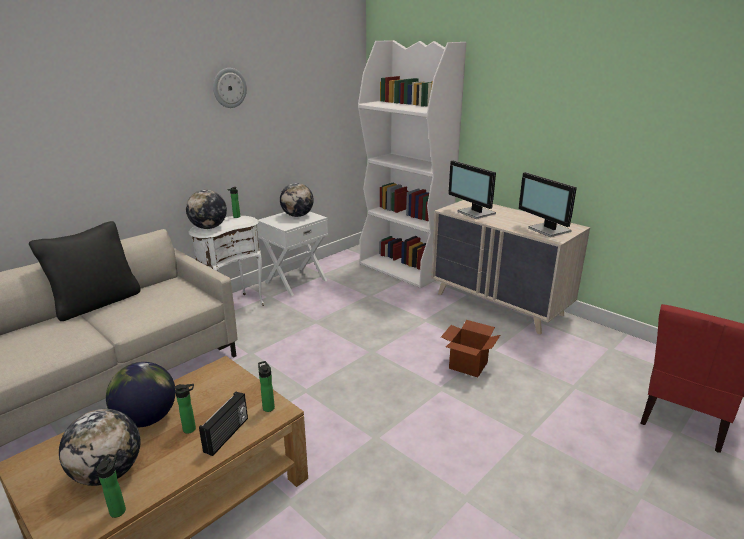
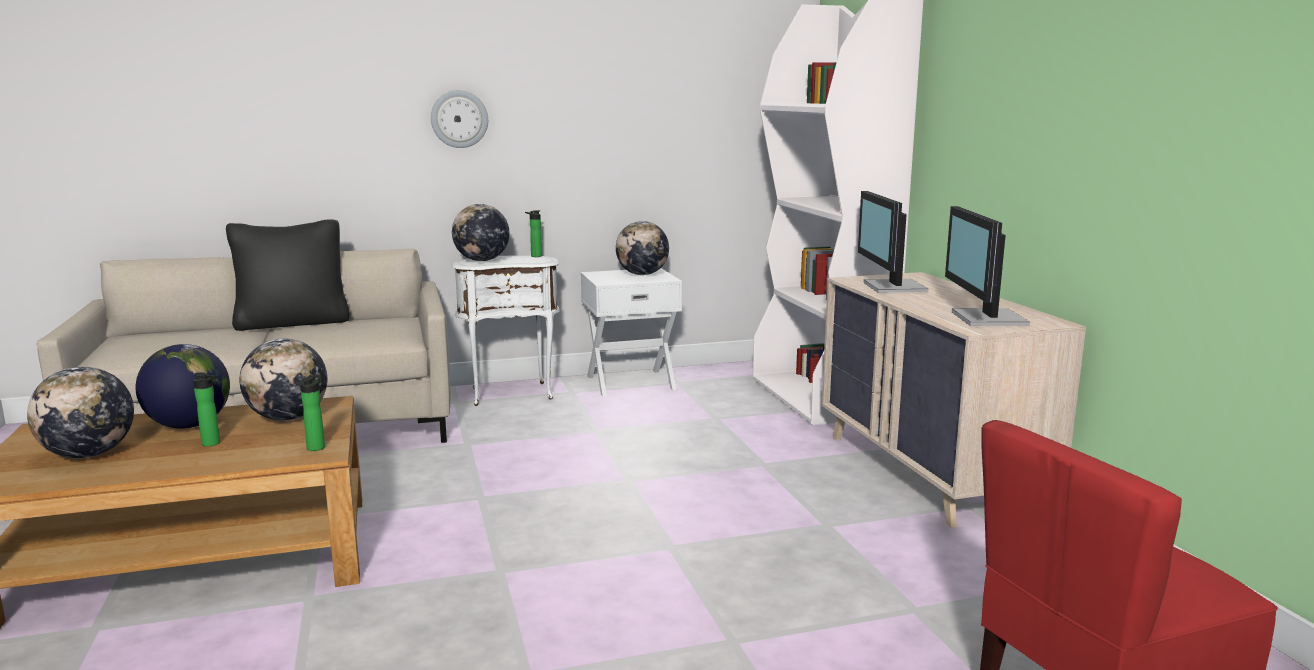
camera: 30 degrees right, 10 degrees down
(119, 509) = (52, 482): bottle -> none
(211, 388) = (288, 418): none -> globe
(227, 435) = (236, 458): radio -> none
(229, 88) = (554, 68): wall clock -> wall clock (459, 119)
(468, 365) = (757, 532): cardboard box -> none

